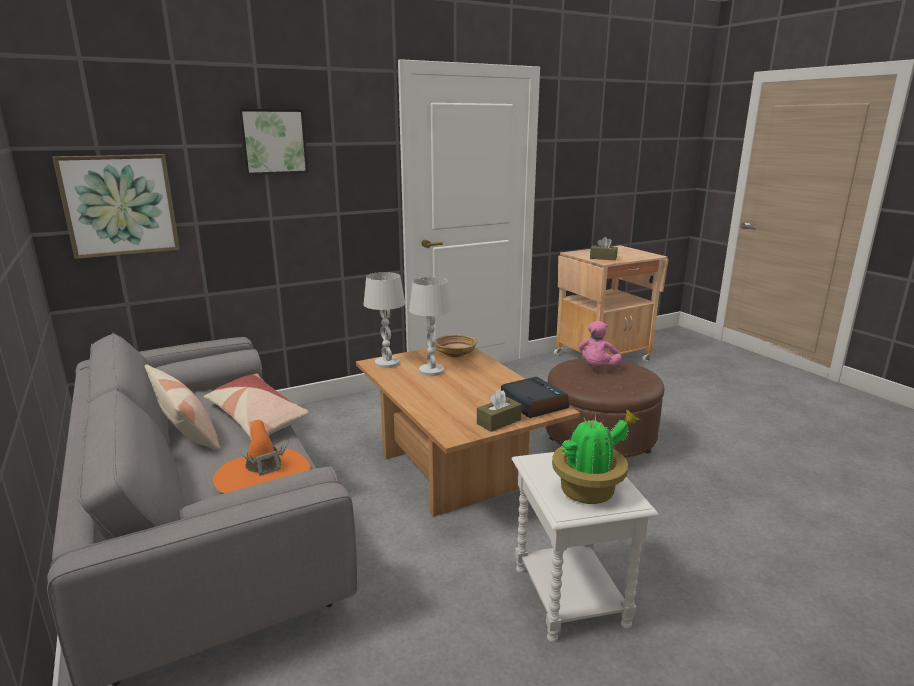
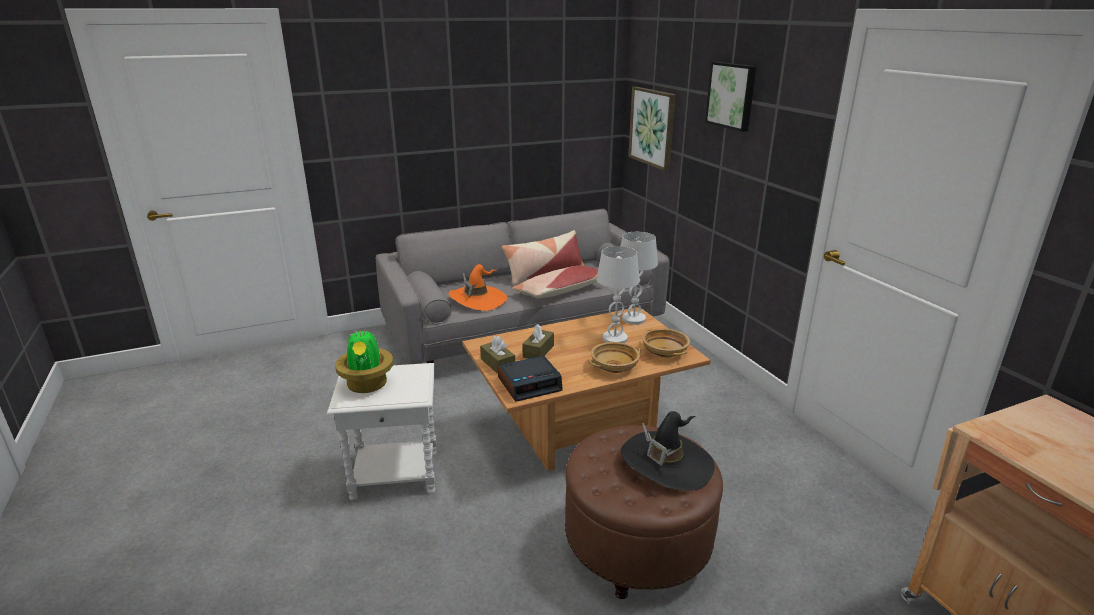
camera: 95 degrees right, 5 degrees up
(488, 371) = (614, 367): none -> beige bowl
(598, 368) = (666, 463): pink plush toy -> black hat
(603, 258) = (1027, 436): brown tissue box -> brown tissue box (538, 351)

